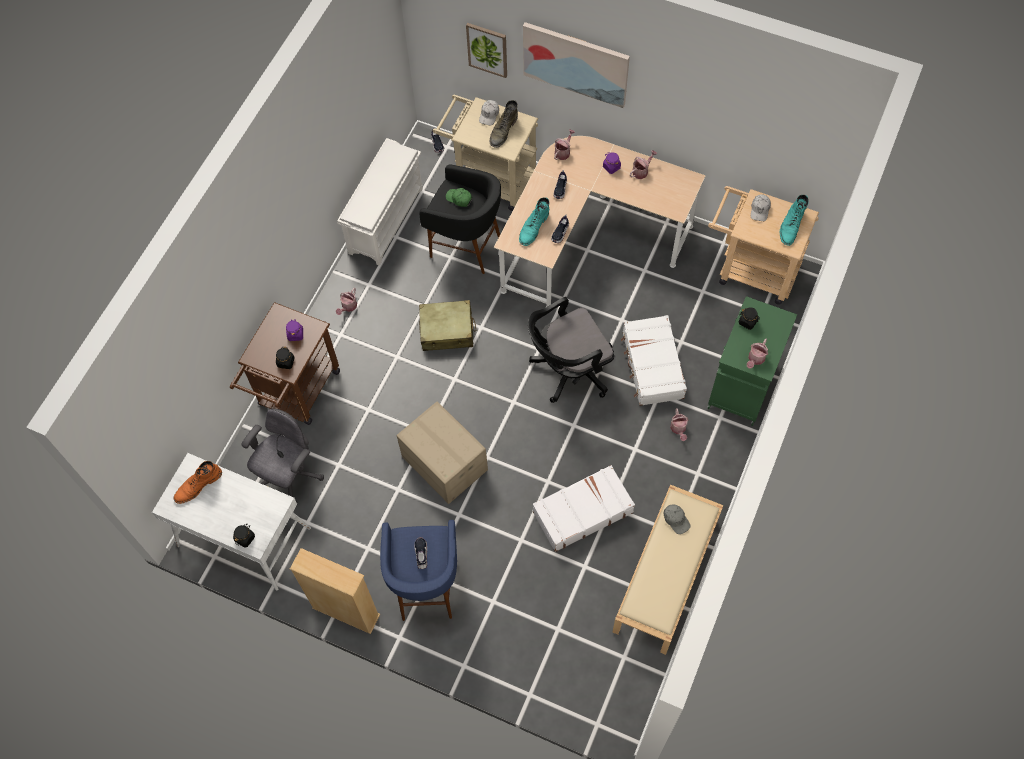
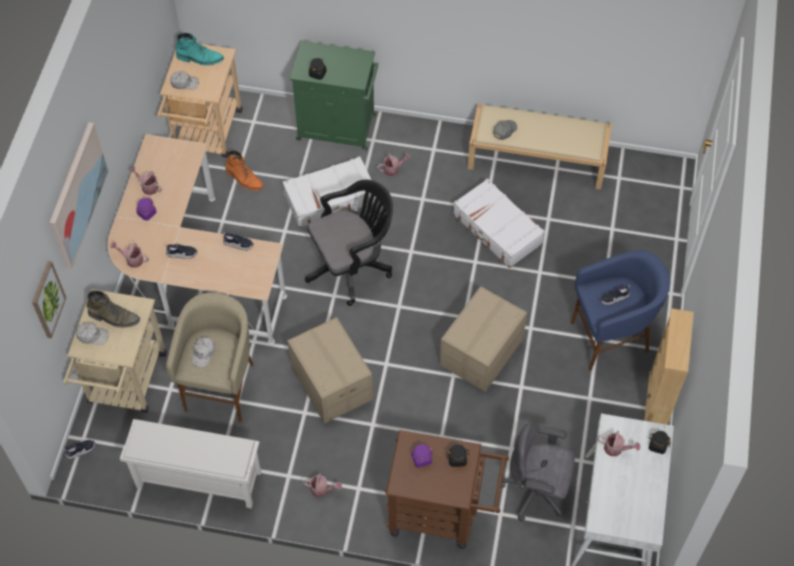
camera: 105 degrees left, 5 degrees down
(198, 485) = (618, 508): orange boot -> orange boot (244, 179)
(447, 331) = (331, 383): beige suitcase -> cardboard box
(459, 199) = (203, 354): green cap -> white cap
(467, 247) = (221, 387): black stool -> beige stool
(533, 228) = (236, 268): turquoise boot -> none
(568, 370) = (352, 266): black office chair -> black office chair turned 75 degrees counterclockwise
(755, 359) = (356, 64): watering can -> watering can (616, 449)

